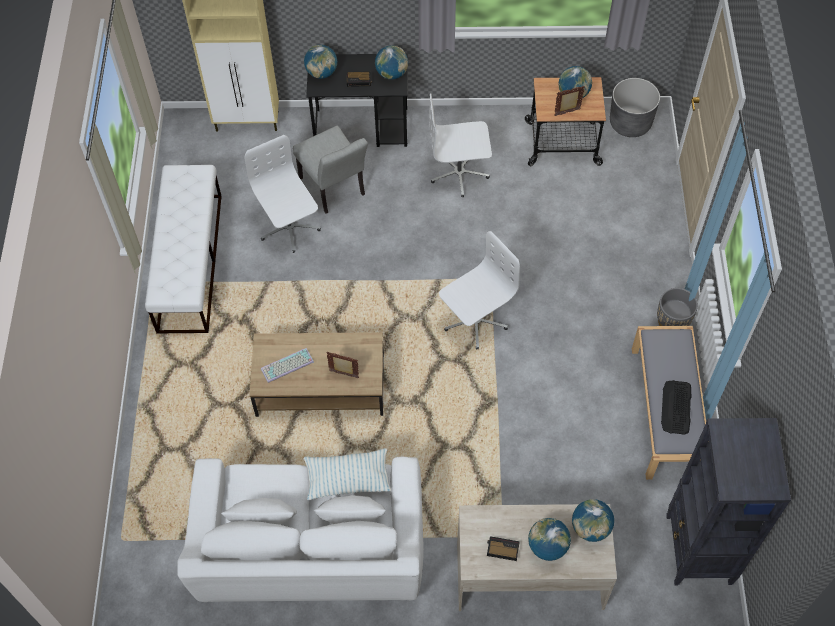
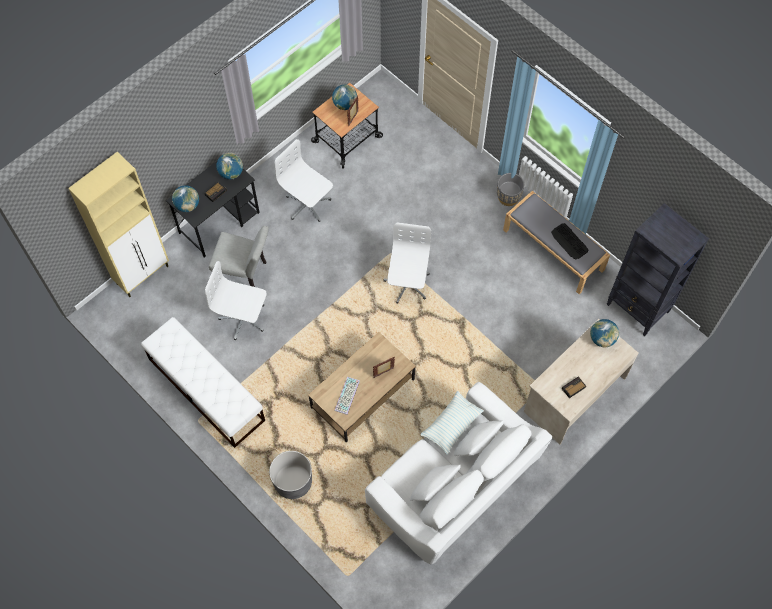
camera: 45 degrees left, 5 degrees up
(459, 173) = (307, 204): white office chair -> white office chair turned 90 degrees clockwise
(547, 546) = (592, 367): globe -> none
(630, 123) = (372, 98): grey planter -> grey planter (293, 482)

